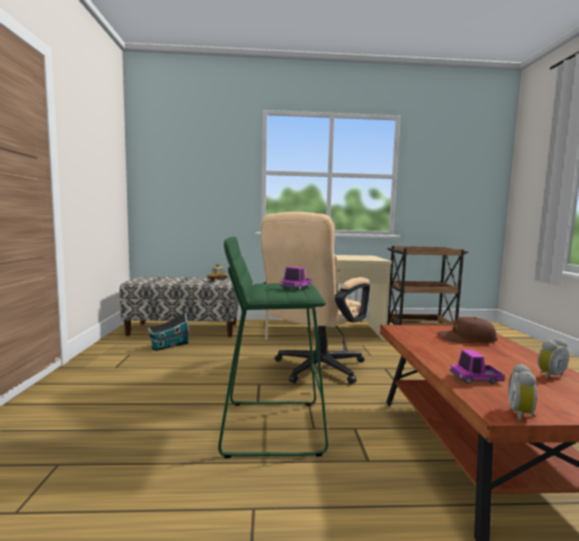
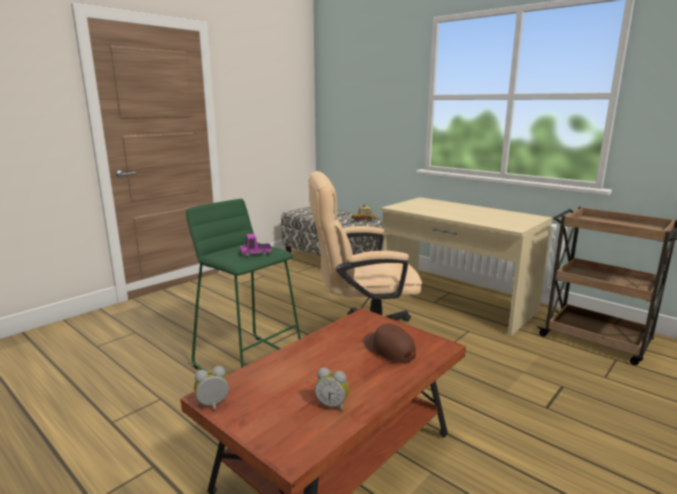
camera: 45 degrees right, 10 degrees up
(169, 346) = (298, 276): toy house -> none
(475, 379) = (269, 376): toy truck -> none

